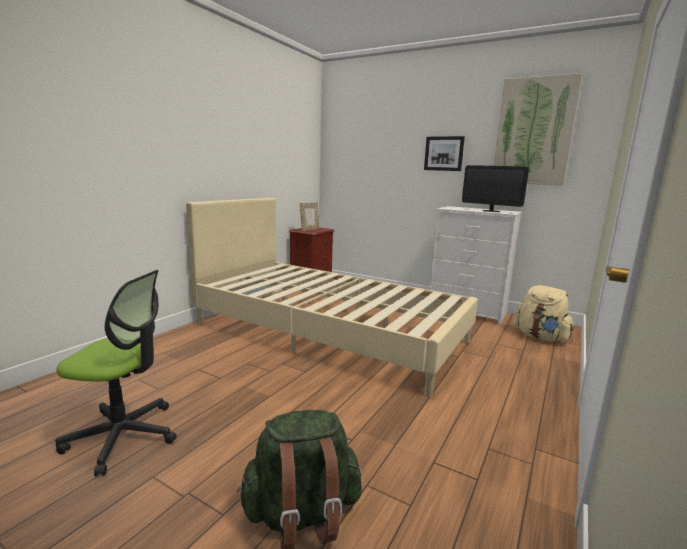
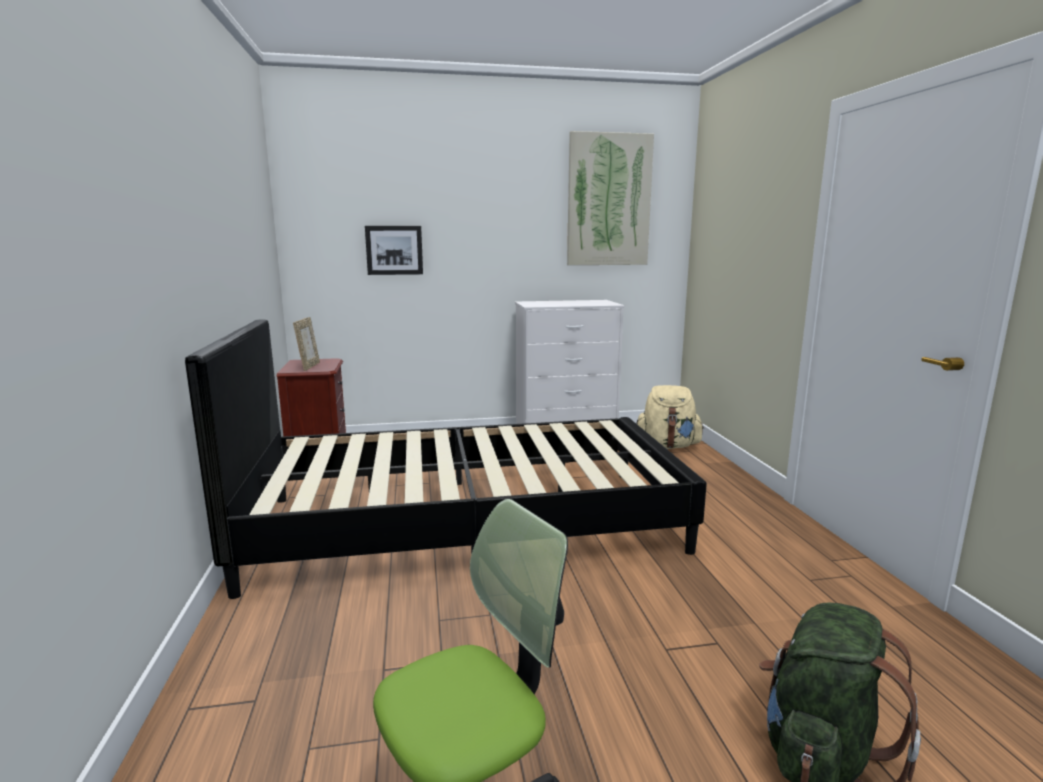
camera: 40 degrees left, 0 degrees up
(329, 332) = (465, 524): beige bed -> black bed
(444, 153) = (499, 228): picture -> picture (394, 250)
(491, 211) = (587, 303): monitor -> none

